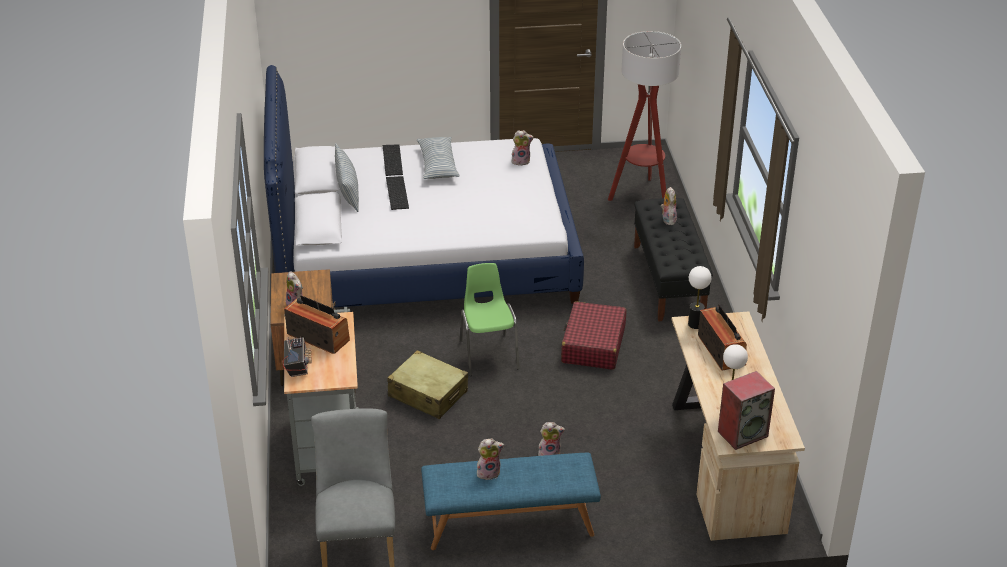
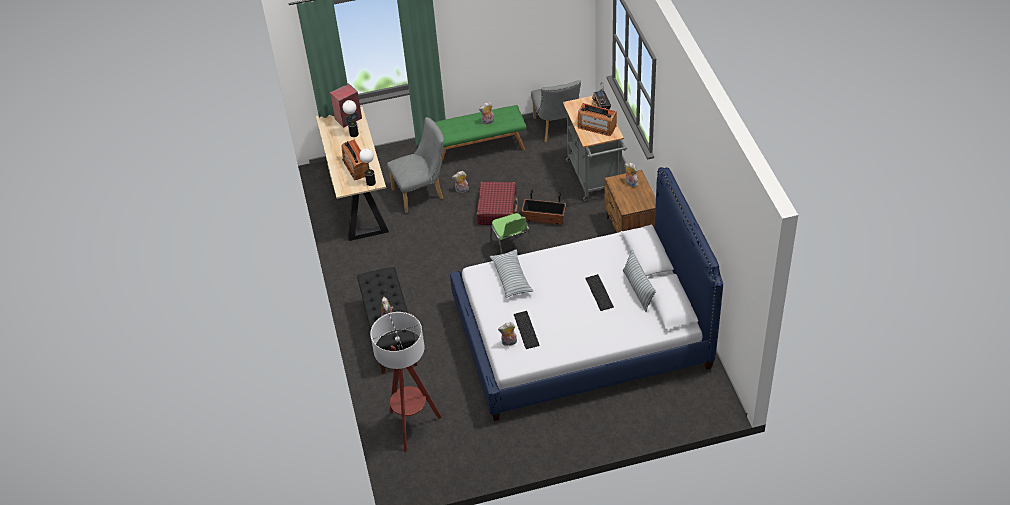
camera: 175 degrees right, 10 degrees up
(391, 160) = (616, 329): keyboard -> keyboard (527, 330)
(428, 394) = (544, 218): beige suitcase -> planter
(438, 165) = (576, 329): pillow -> pillow (511, 278)
(509, 524) = (478, 149): blue bench -> green bench
(593, 345) = (442, 269): red suitcase -> red suitcase (497, 209)
(617, 457) = (421, 193): none -> grey chair

